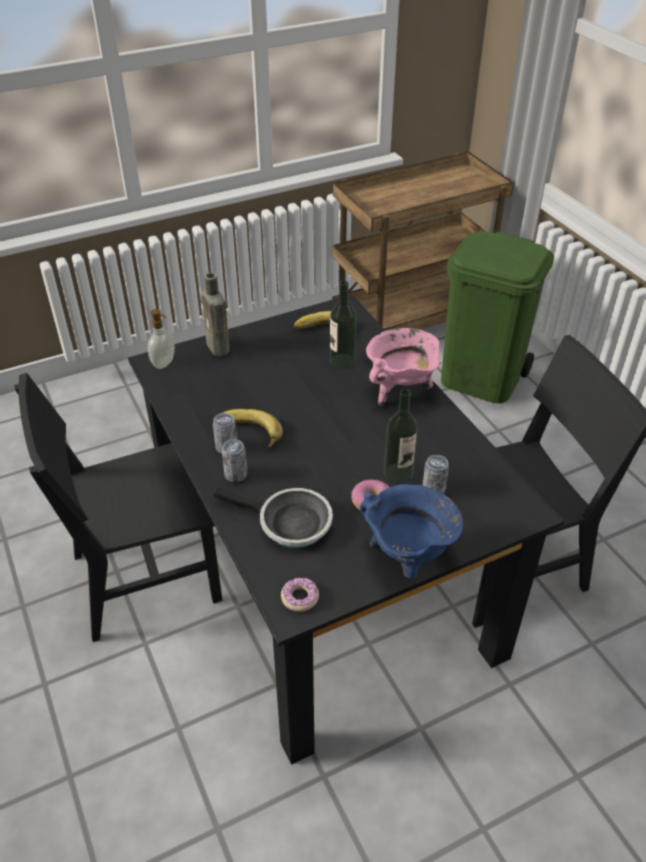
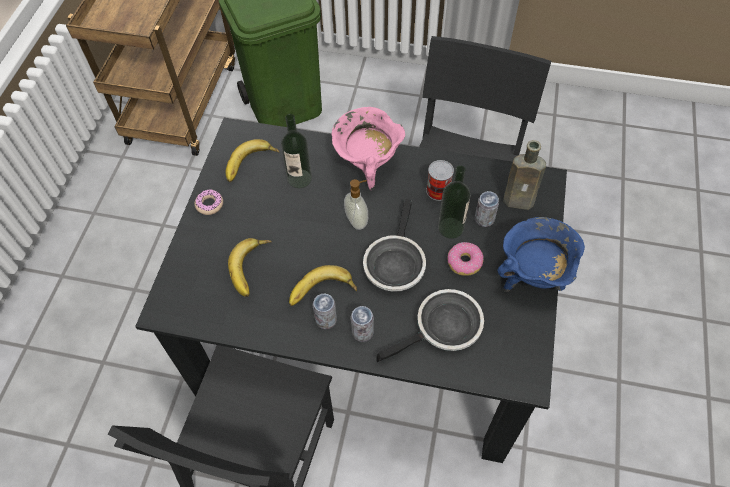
camera: 50 degrees left, 15 degrees up
(164, 363) = (174, 302): soap dispenser -> soap dispenser (357, 221)
(219, 349) = (197, 250): brown bottle -> brown bottle (520, 201)
(232, 384) = (253, 269): none -> banana
(300, 597) = (519, 367): donut -> donut (209, 204)
(322, 458) = (394, 263): none -> frying pan
(428, 445) = (438, 190): none -> can

